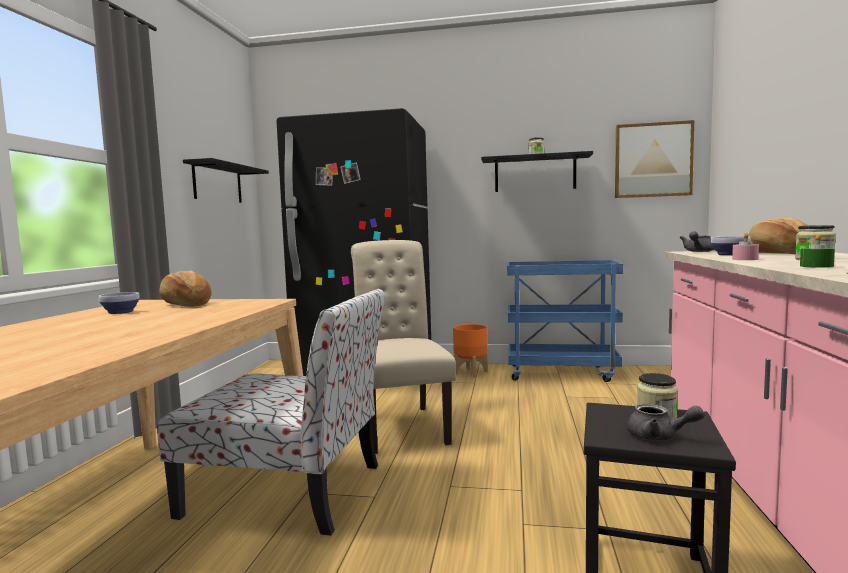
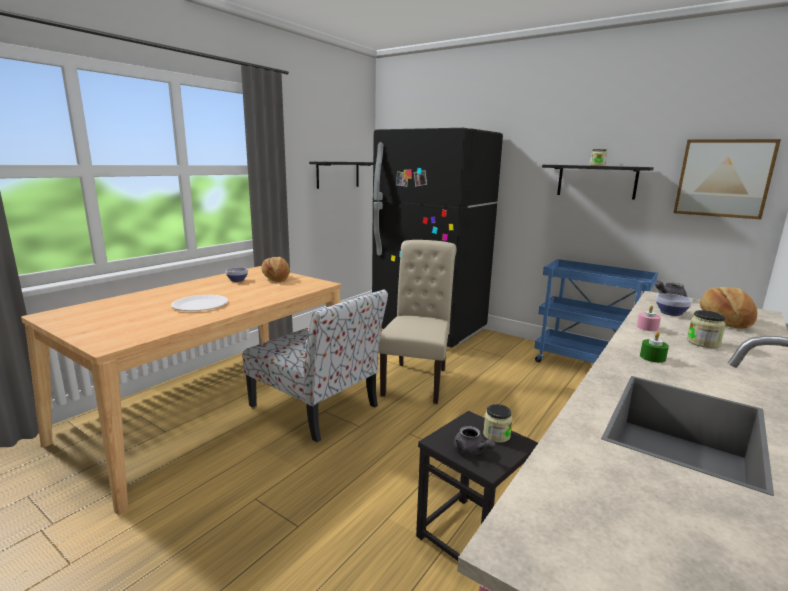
camera: 25 degrees right, 10 degrees up
(92, 337) = (200, 305): none -> white plate
(471, 372) = (508, 346): orange planter -> none

